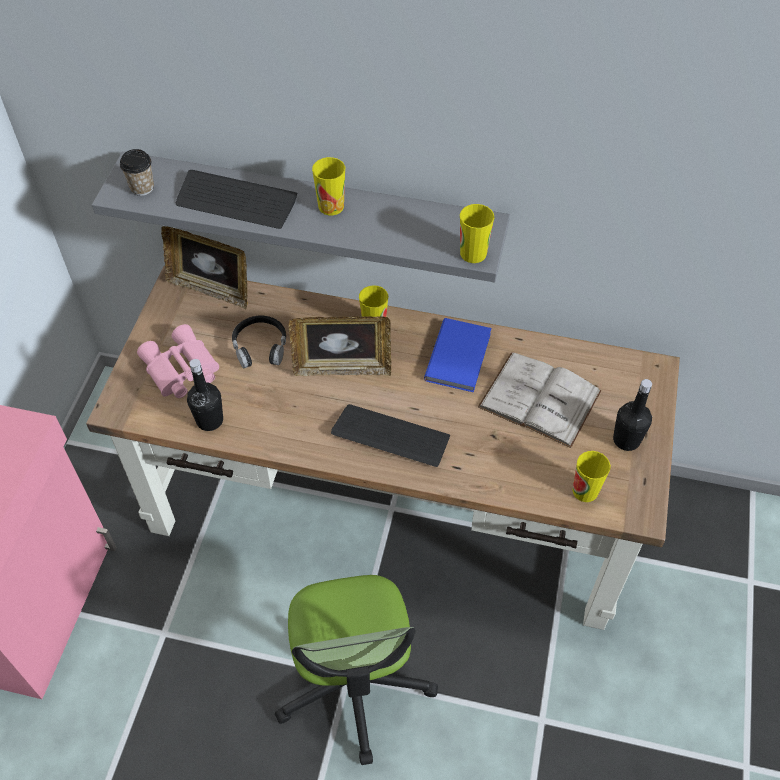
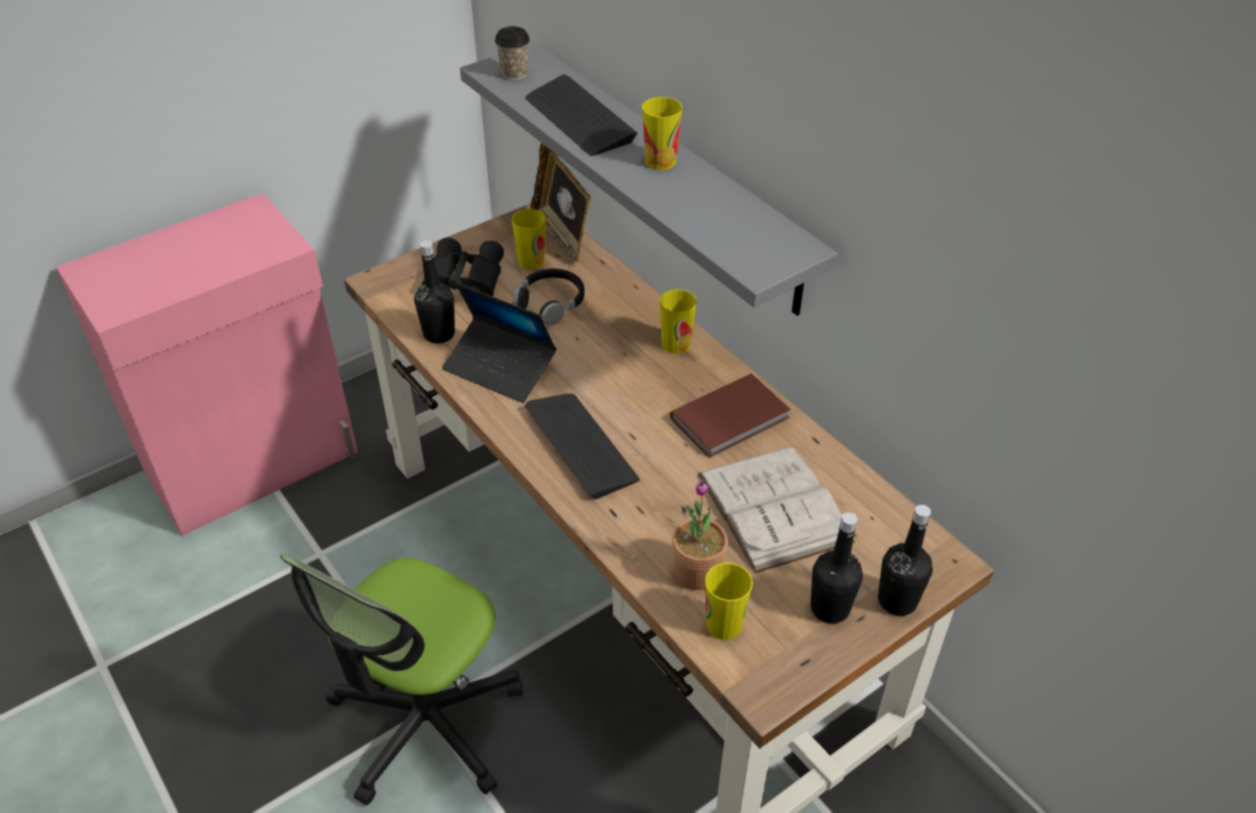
camera: 40 degrees right, 10 degrees down
(180, 370) = (461, 282): pink binoculars -> black binoculars
(280, 417) = (500, 368): none -> laptop
(342, 368) = (604, 361): picture frame -> none
(460, 356) = (732, 419): blue book -> brown book
(473, 253) = (752, 265): cup -> cup (531, 261)
(541, 470) = (697, 573): none -> potted plant
(653, 410) = (897, 600): none -> black bottle

